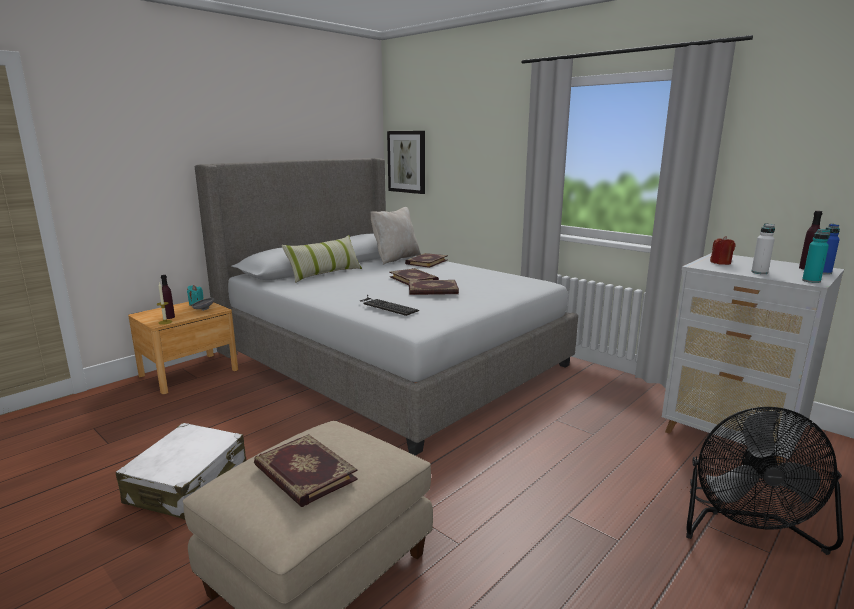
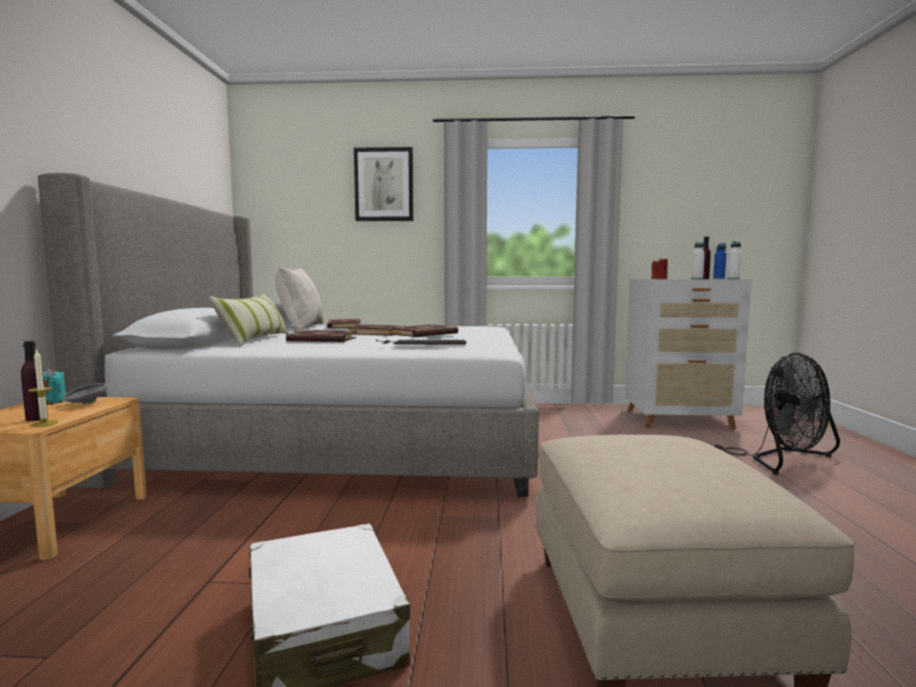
camera: 40 degrees left, 10 degrees down
(303, 473) = (686, 461): book -> book (322, 339)
(407, 162) = (273, 224): picture -> picture (384, 185)
(811, 281) = (733, 279): turquoise bottle -> white bottle

